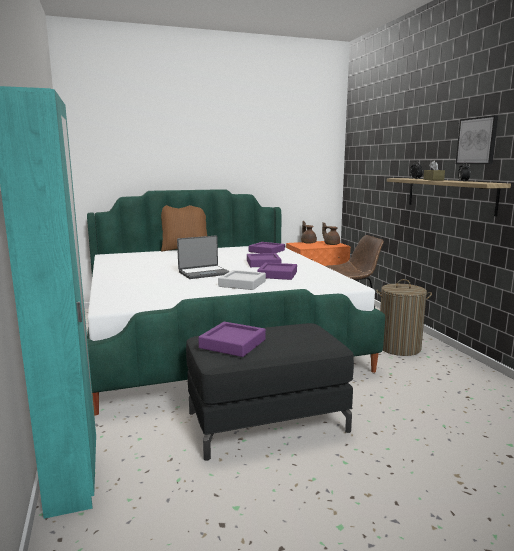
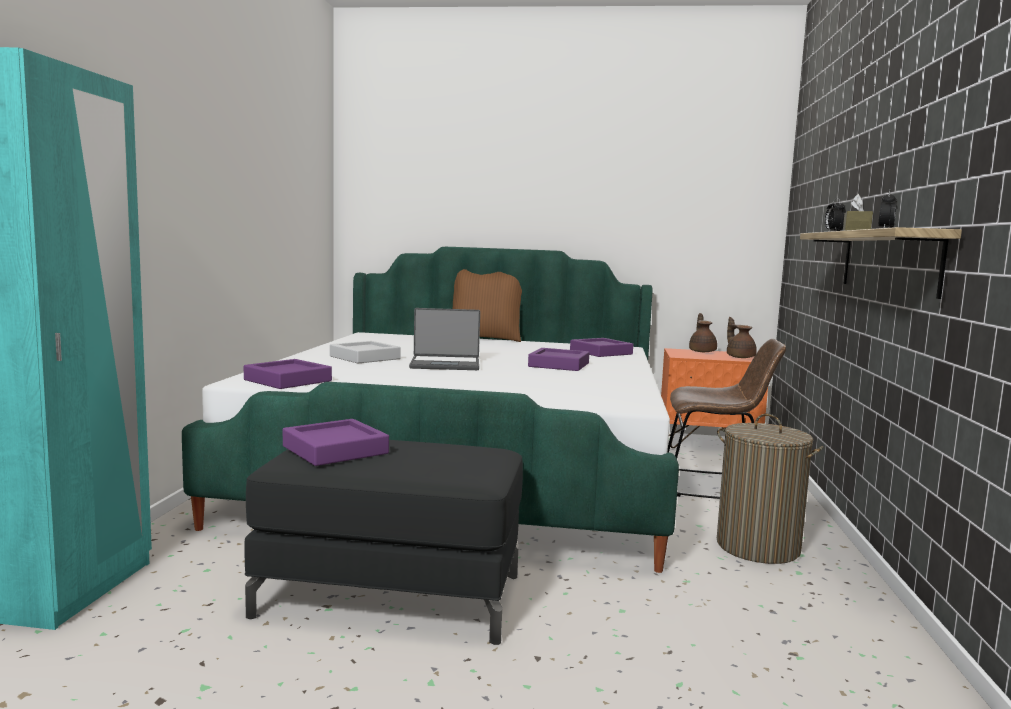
camera: 25 degrees right, 5 degrees down
(242, 284) = (469, 382): grey tray -> grey tray (365, 357)
(277, 275) = (548, 379): purple tray -> purple tray (288, 380)
(477, 141) = (926, 150): picture -> none

